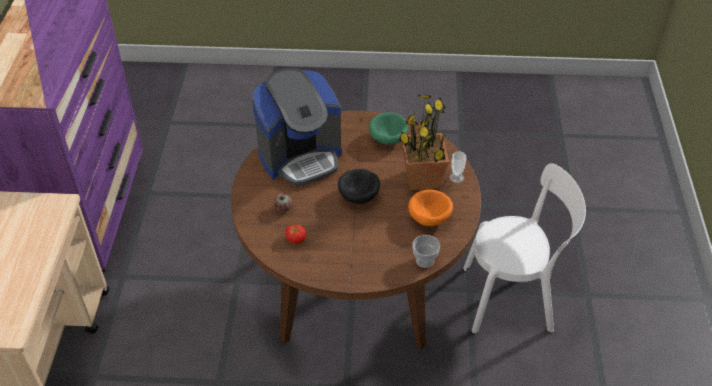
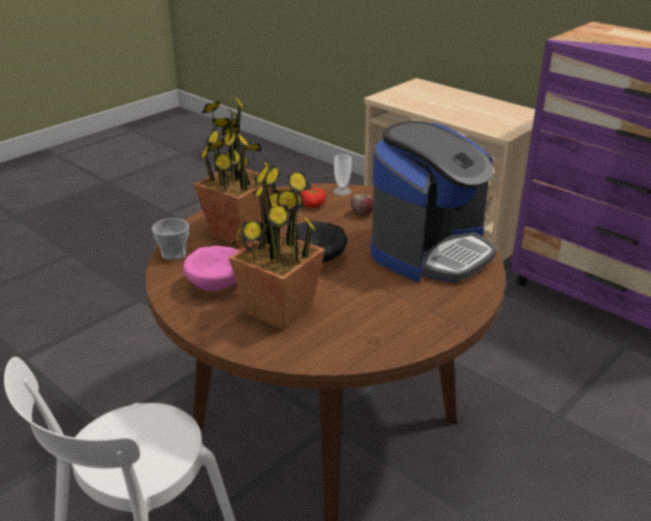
camera: 130 degrees right, 15 degrees down
(300, 156) = (431, 251): coffee machine -> coffee machine turned 150 degrees counterclockwise
(369, 249) = (239, 233): none -> potted plant
(387, 139) = (387, 323): green bowl -> none
(428, 217) = (218, 284): orange bowl -> pink bowl
(456, 177) = (242, 338): cup -> cup (342, 191)

